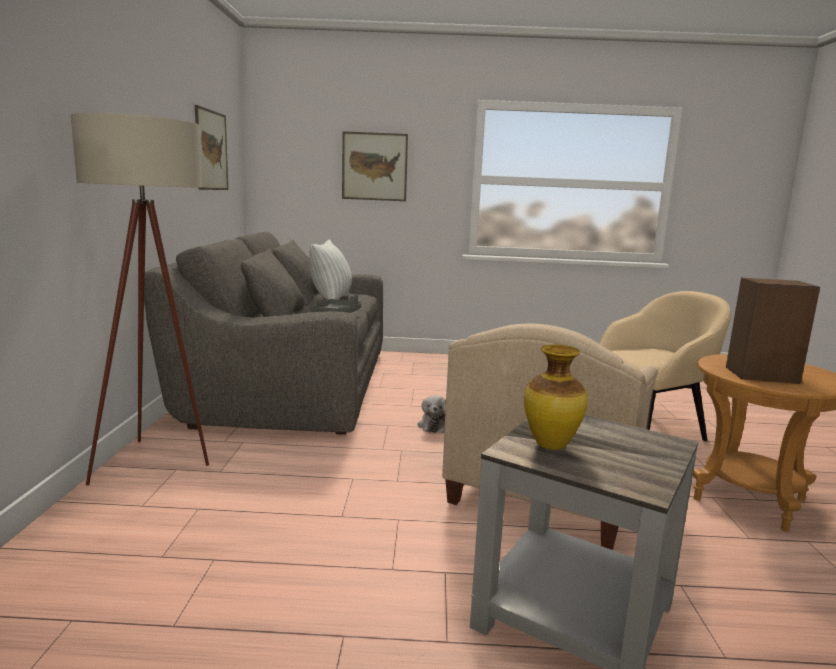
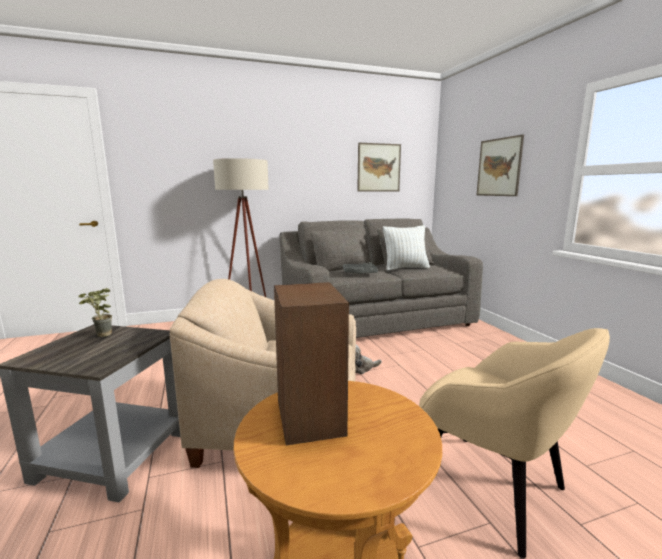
camera: 70 degrees right, 0 degrees up
(551, 446) = (100, 336): vase -> potted plant

